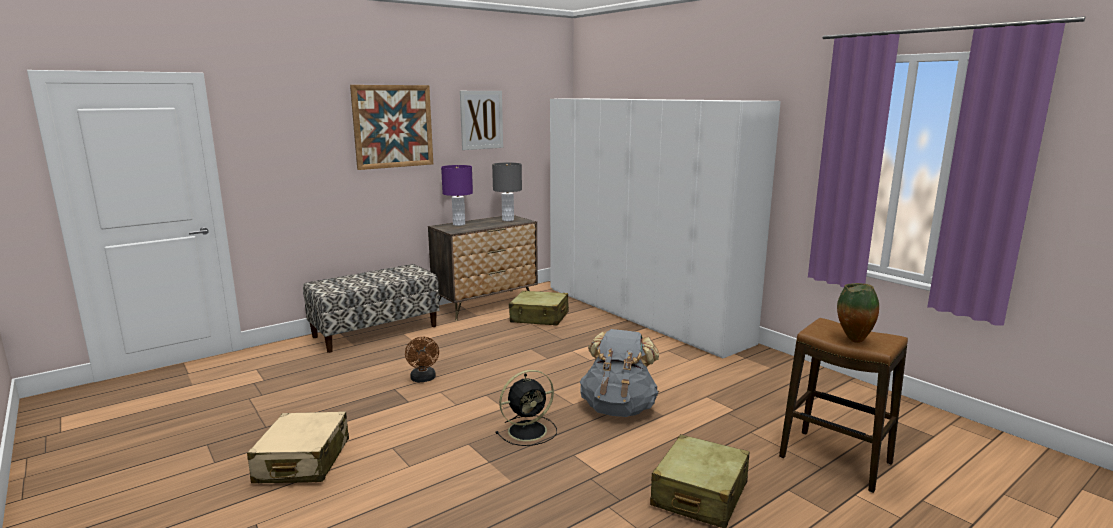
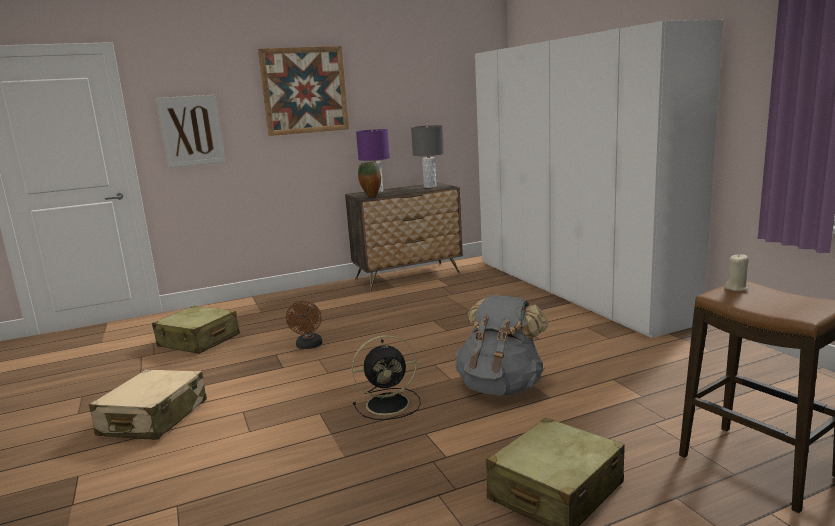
camera: 15 degrees right, 0 degrees up
(375, 331) = (287, 299): bench -> none
(481, 120) = (401, 81): picture -> picture (191, 131)
(539, 317) = (457, 290): beige suitcase -> beige suitcase (199, 341)
(822, 326) = (736, 288): none -> beige candle
(853, 341) = (770, 306): vase -> vase (371, 197)

